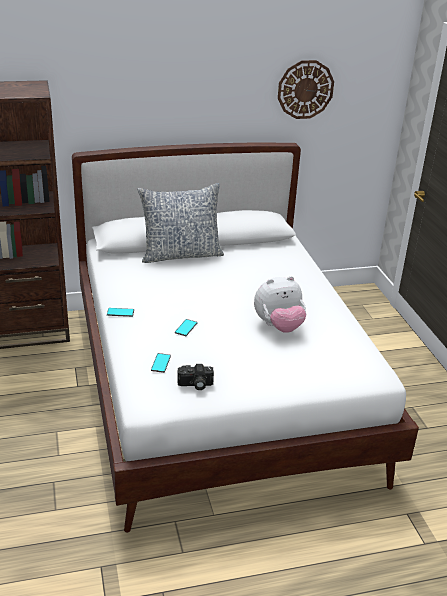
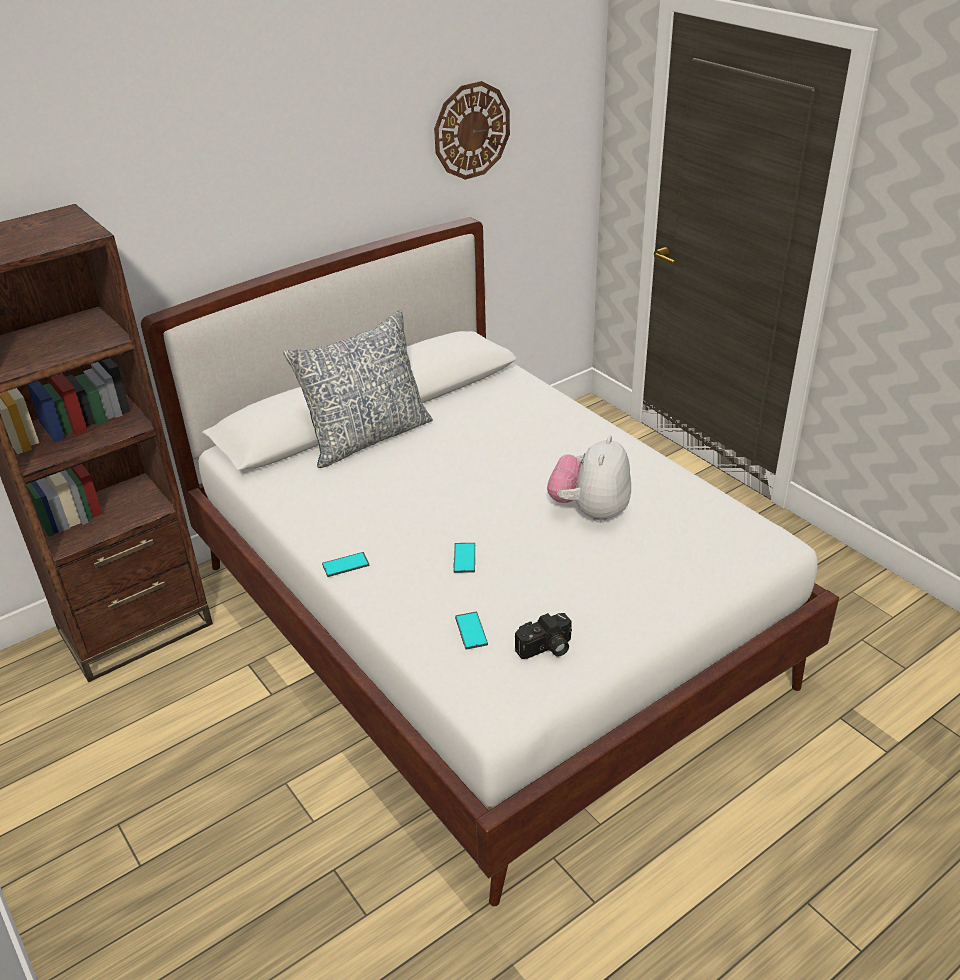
camera: 20 degrees left, 5 degrees up
(278, 326) = (590, 511): plush toy -> plush toy turned 150 degrees clockwise

